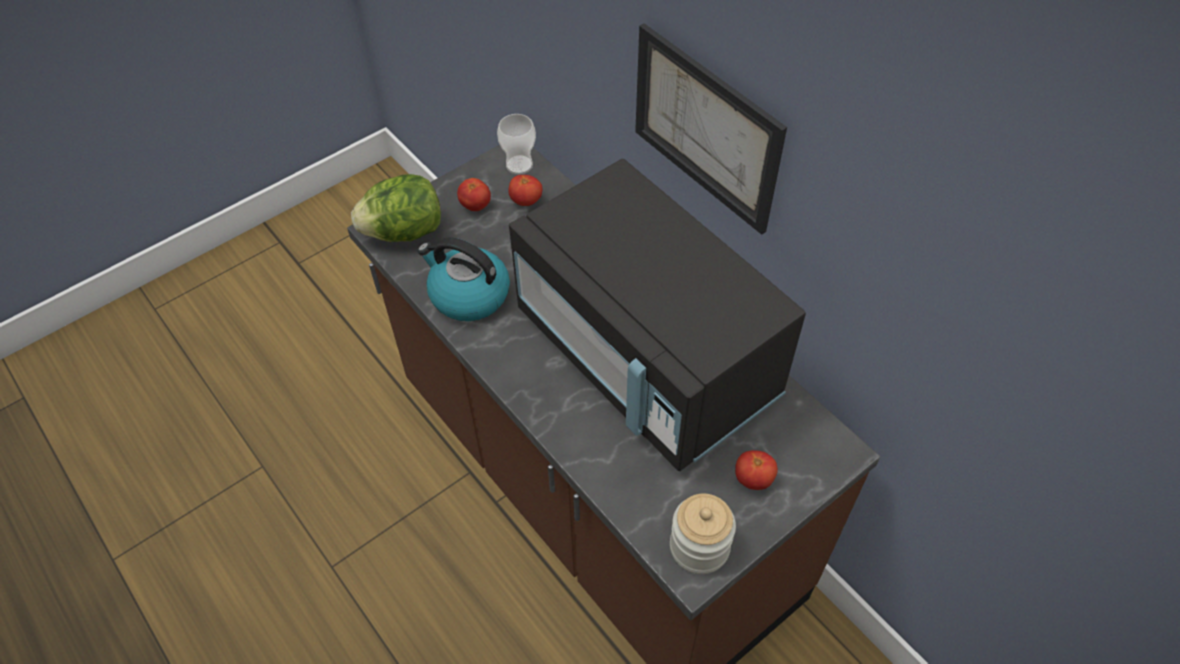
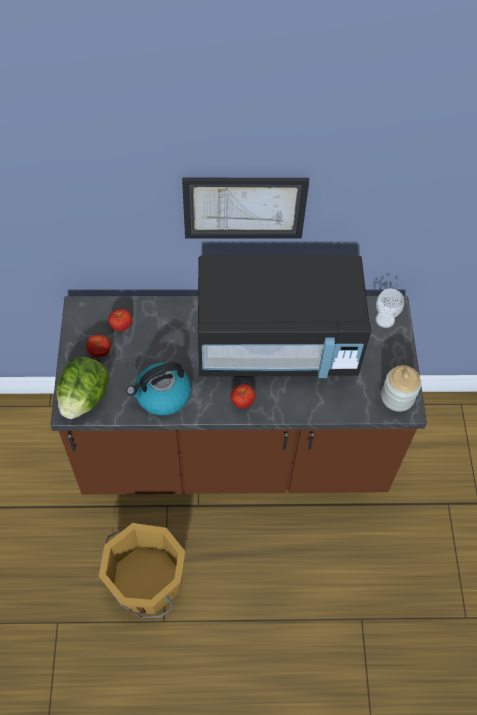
camera: 55 degrees left, 5 degrees up
(362, 518) = (146, 584): none -> orange bucket
(519, 165) = (90, 311): cup -> cup (385, 320)
(753, 479) = (380, 351): tomato -> tomato (242, 401)

